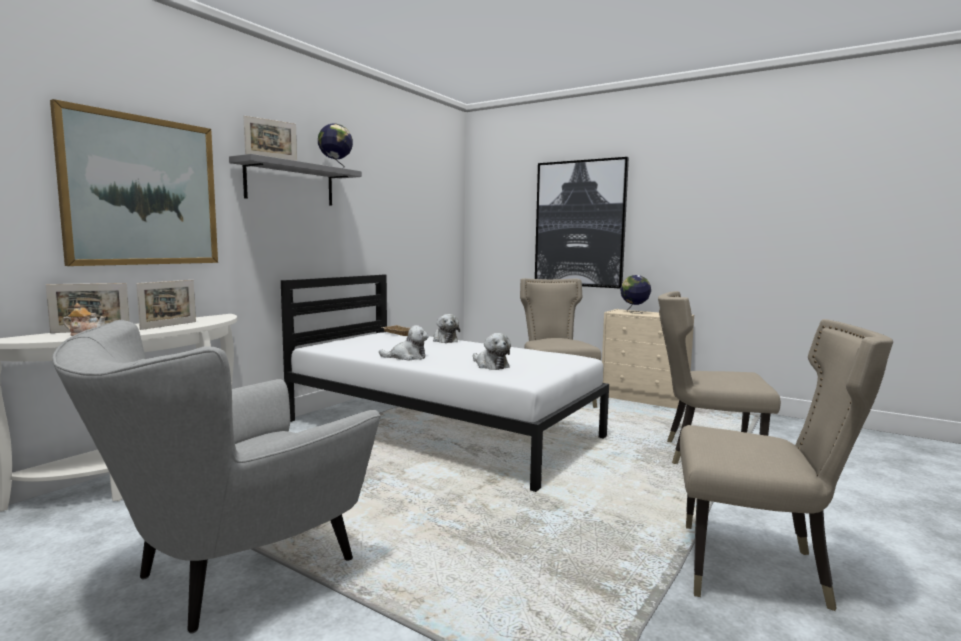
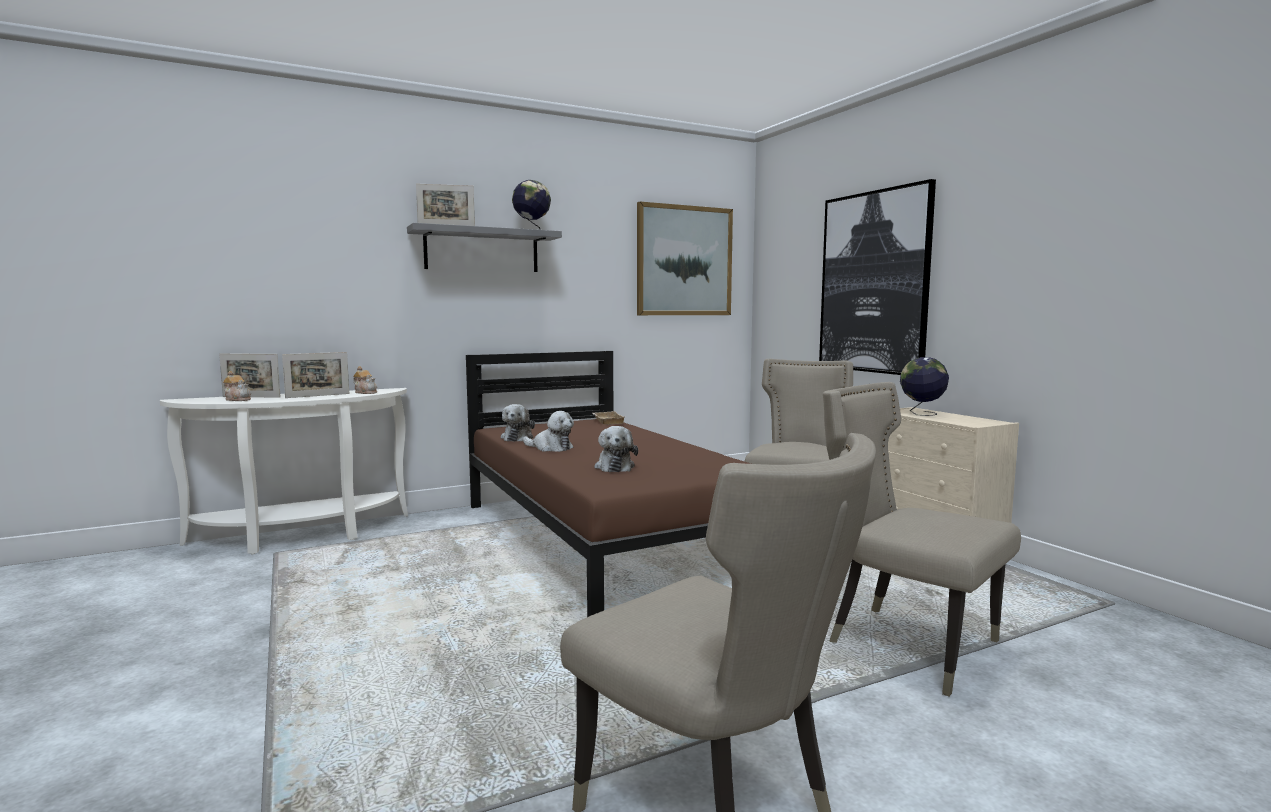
camera: 30 degrees right, 0 degrees up
(142, 191) = (313, 267): picture -> picture (684, 261)
(210, 320) = (366, 392): none -> teapot
(232, 573) = (228, 635): grey armchair -> none
(441, 428) = (605, 540): white bed -> brown bed
(444, 340) = (639, 433): plush toy -> plush toy (518, 438)

